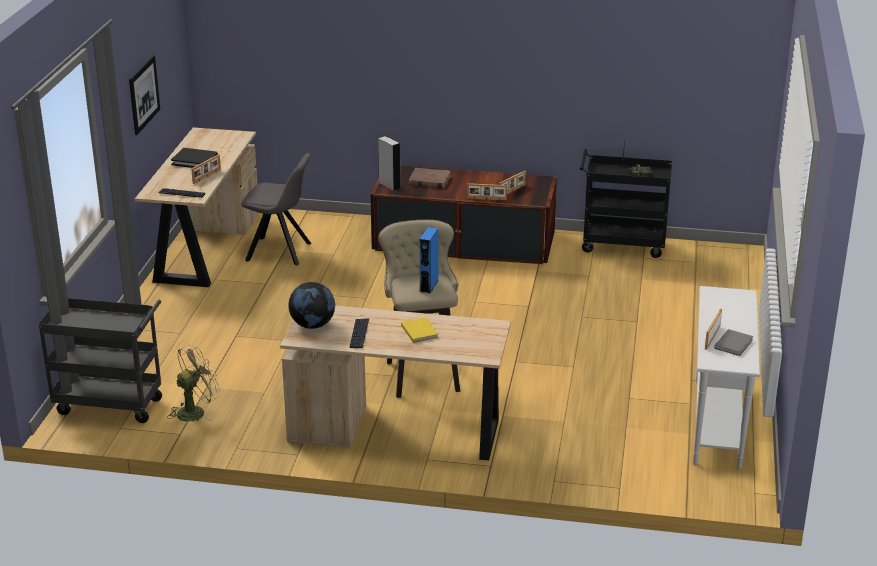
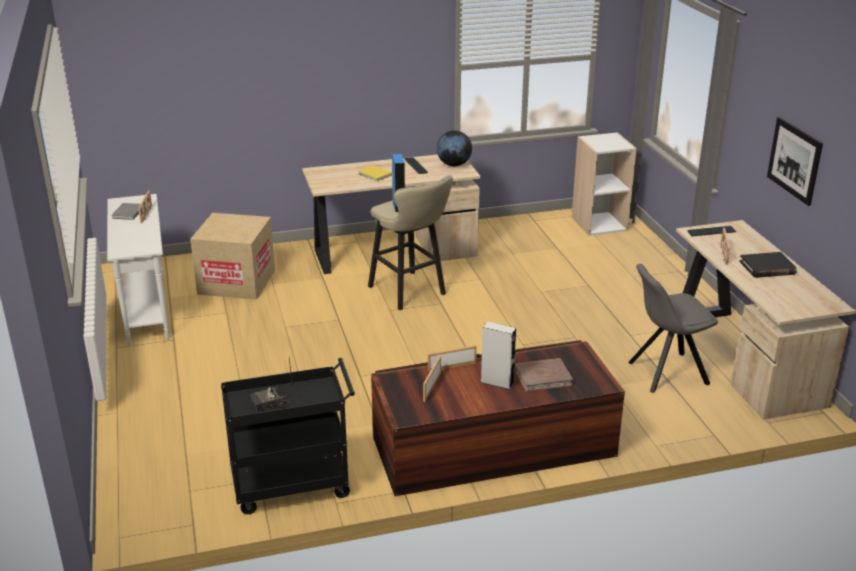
camera: 155 degrees right, 0 degrees up
(112, 407) = (599, 223): grey cart -> bookcase
(195, 411) = (542, 233): green fan -> none
(389, 185) = (579, 357): grey speaker -> grey speaker (497, 382)
(605, 435) = (236, 282): none -> cardboard box

